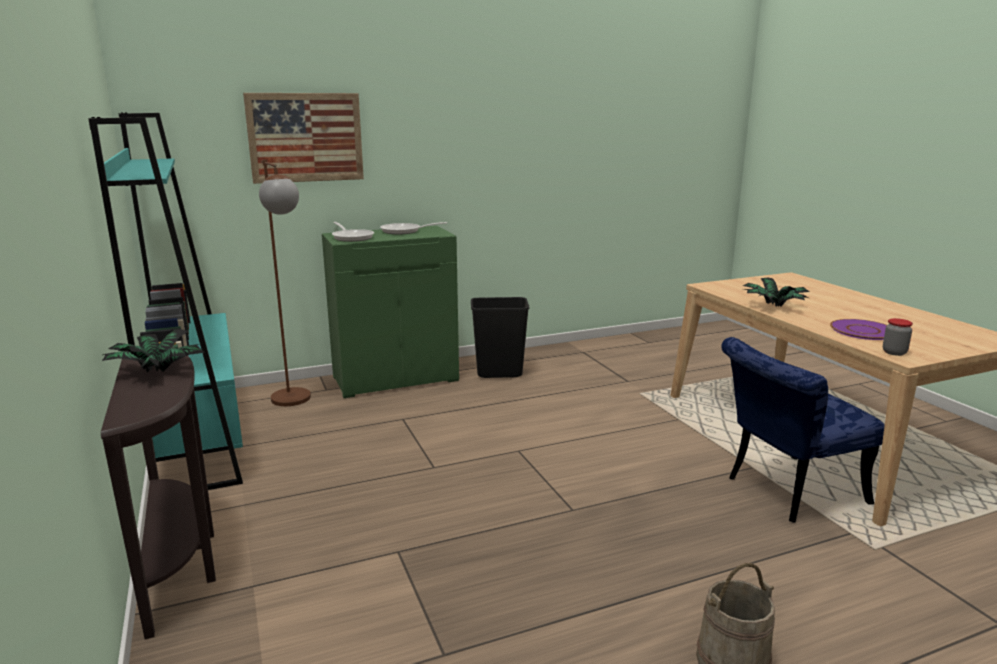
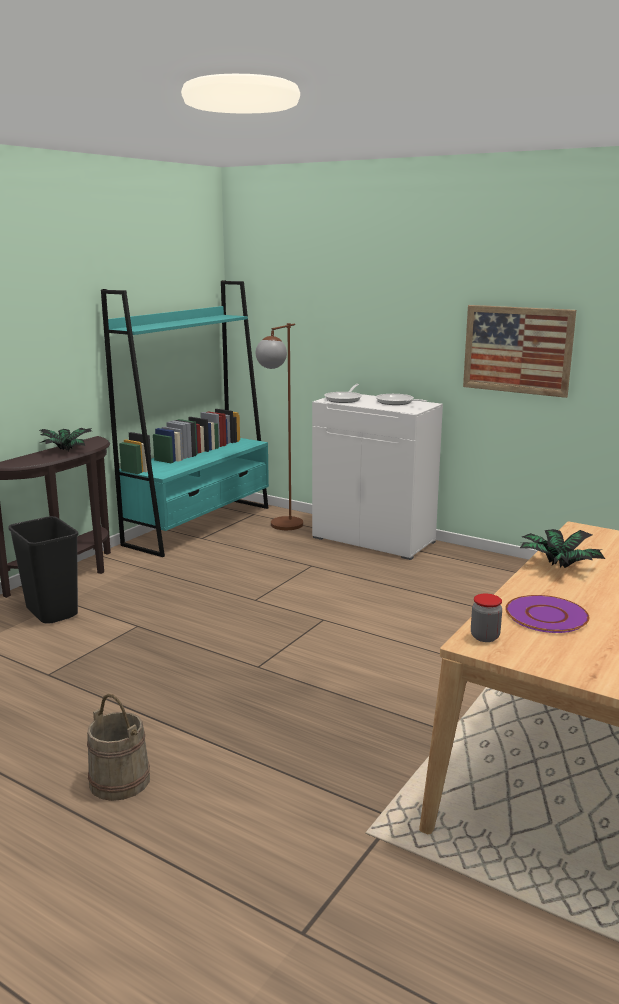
camera: 55 degrees right, 0 degrees up
(305, 137) = (341, 306): picture -> picture (517, 350)
(396, 378) = (374, 539): green cabinet -> white cabinet
(499, 373) = (455, 568): black trash can -> black trash can (53, 612)
(786, 491) = (424, 761): blue chair -> none

